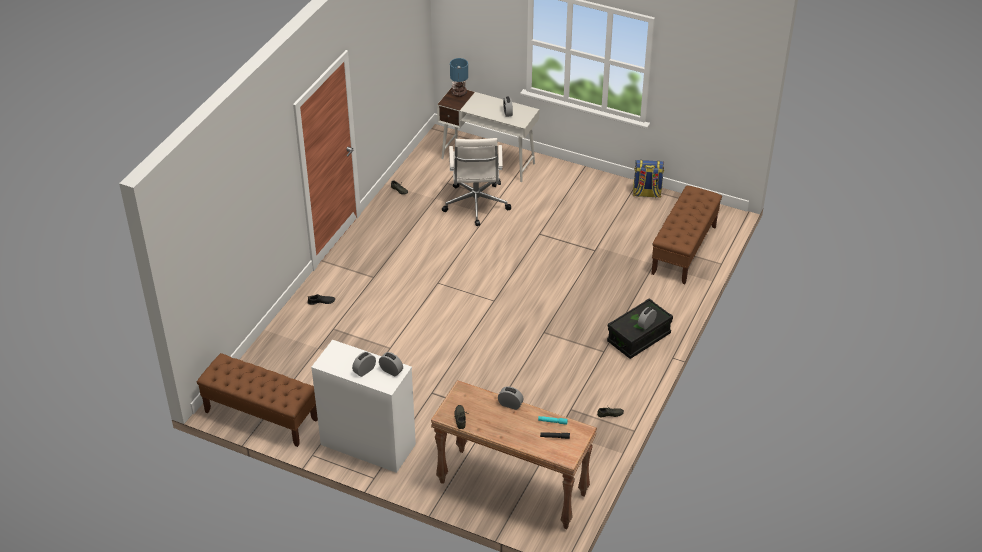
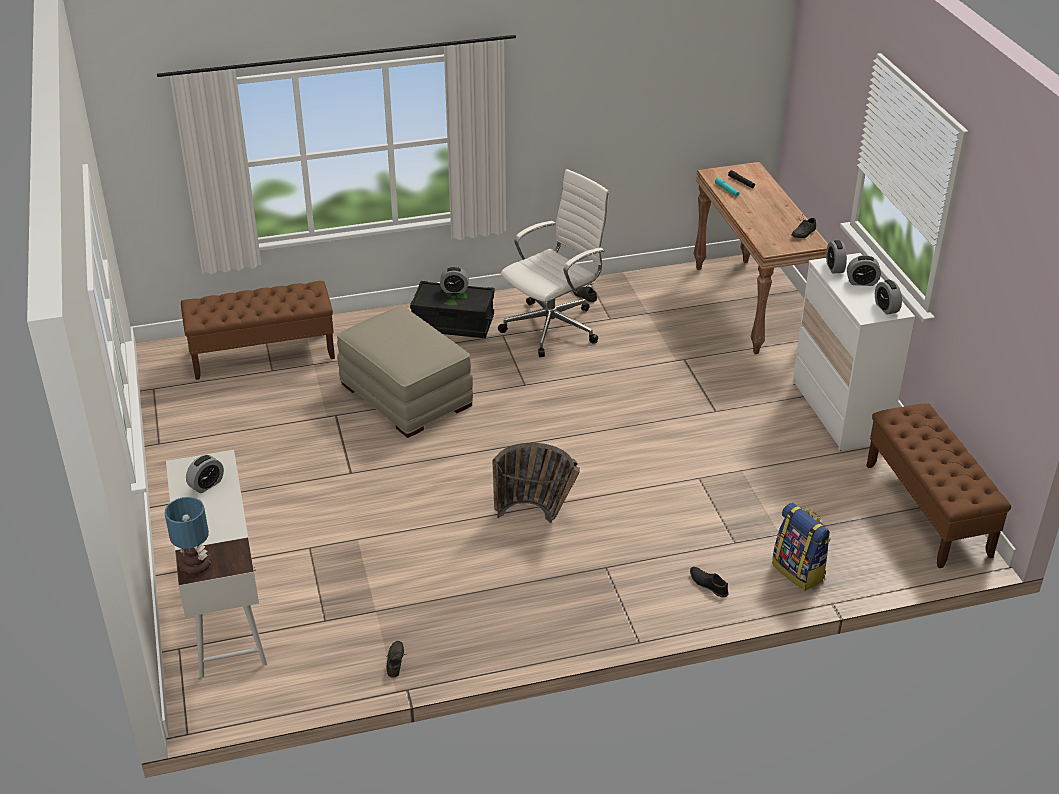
camera: 130 degrees left, 5 degrees down
(433, 276) = (537, 515): none -> basket
(476, 205) = (349, 560): white office chair -> white office chair (554, 327)
(510, 404) = (743, 217): alarm clock -> alarm clock (886, 308)
(585, 283) = (406, 395): none -> beige ottoman
(646, 193) = (169, 427): backpack -> backpack (799, 571)

